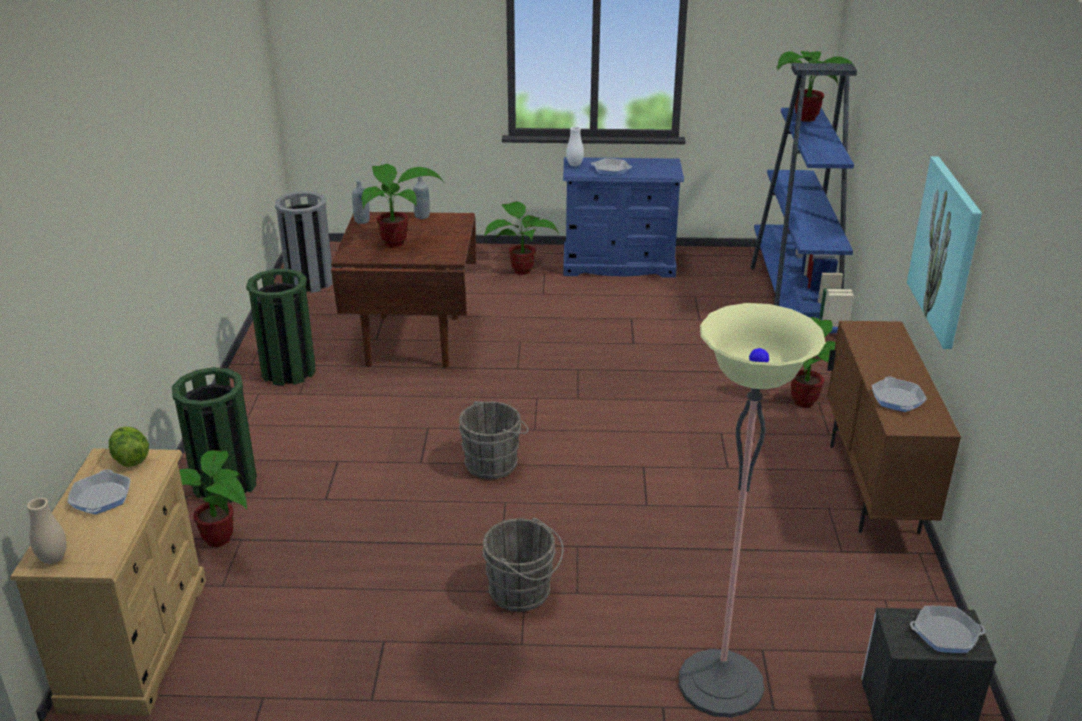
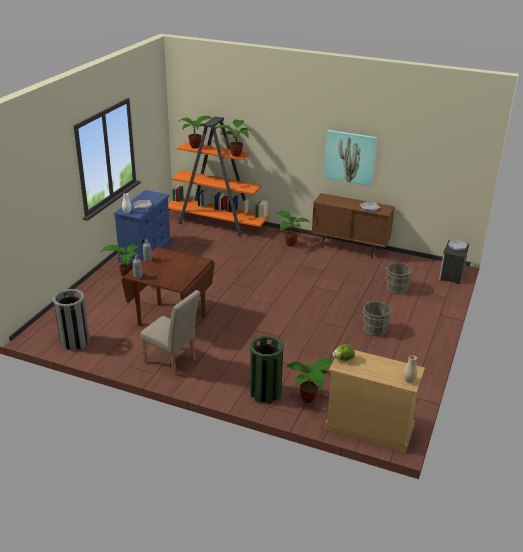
camera: 70 degrees left, 0 degrees up
(101, 497) = (369, 368): frying pan -> none
(288, 371) = (172, 362): green trash can -> beige chair
(398, 243) = (174, 271): potted plant -> potted plant (236, 154)
(494, 463) = (291, 318): grey bucket -> grey bucket (396, 287)
(720, 684) = (433, 302): floor lamp -> none
(794, 302) = (217, 224): blue bookcase -> orange bookcase

